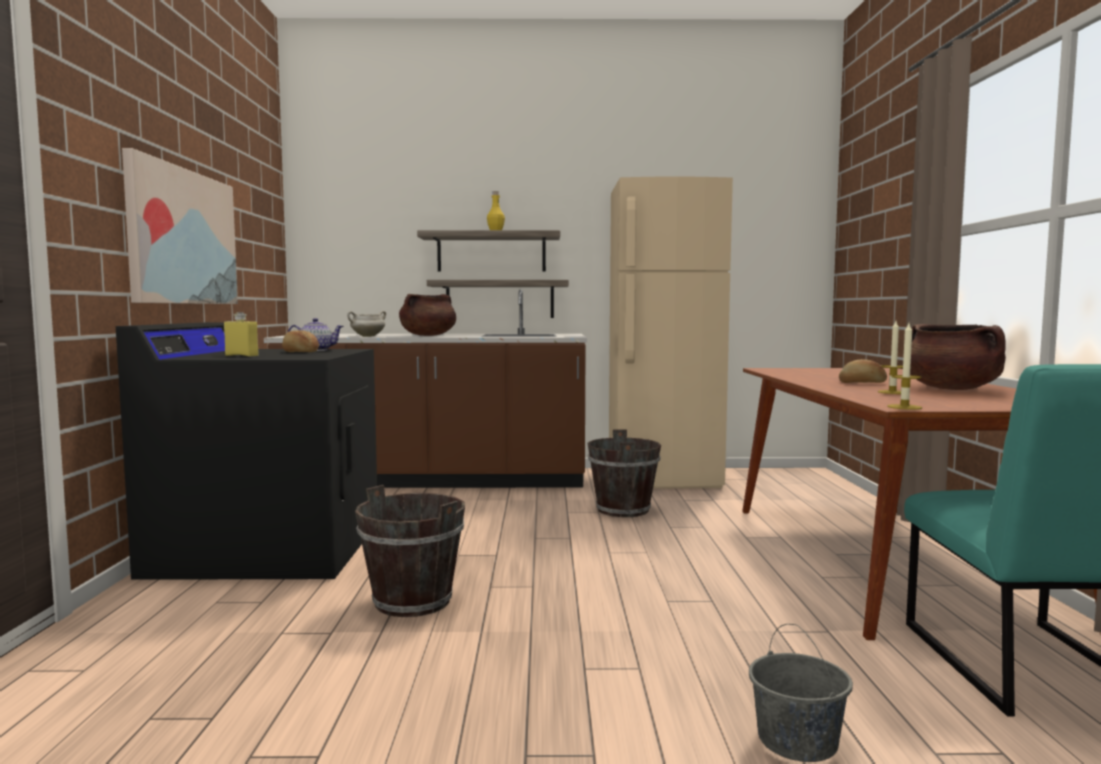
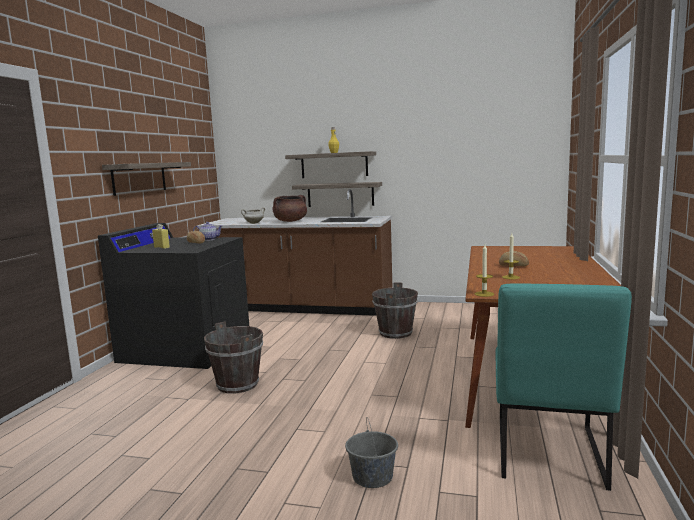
camera: 15 degrees right, 5 degrees up
(182, 237) = (139, 178): picture -> shelf
(663, 479) = (440, 311): beige fridge -> none
(952, 389) = (559, 274): brown cooking pot -> none

